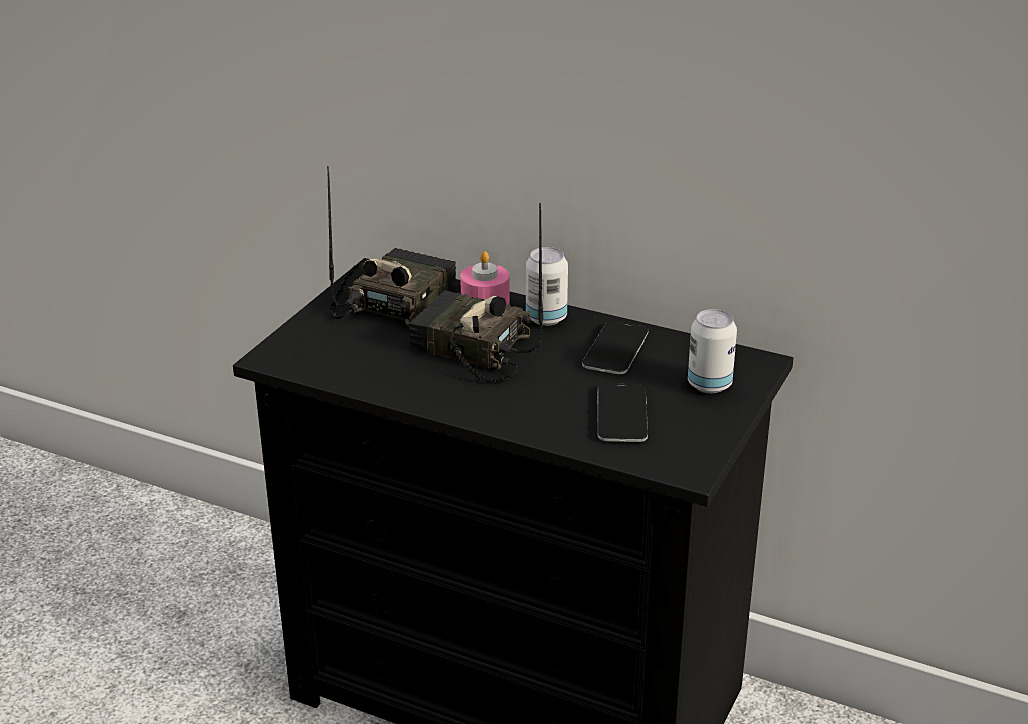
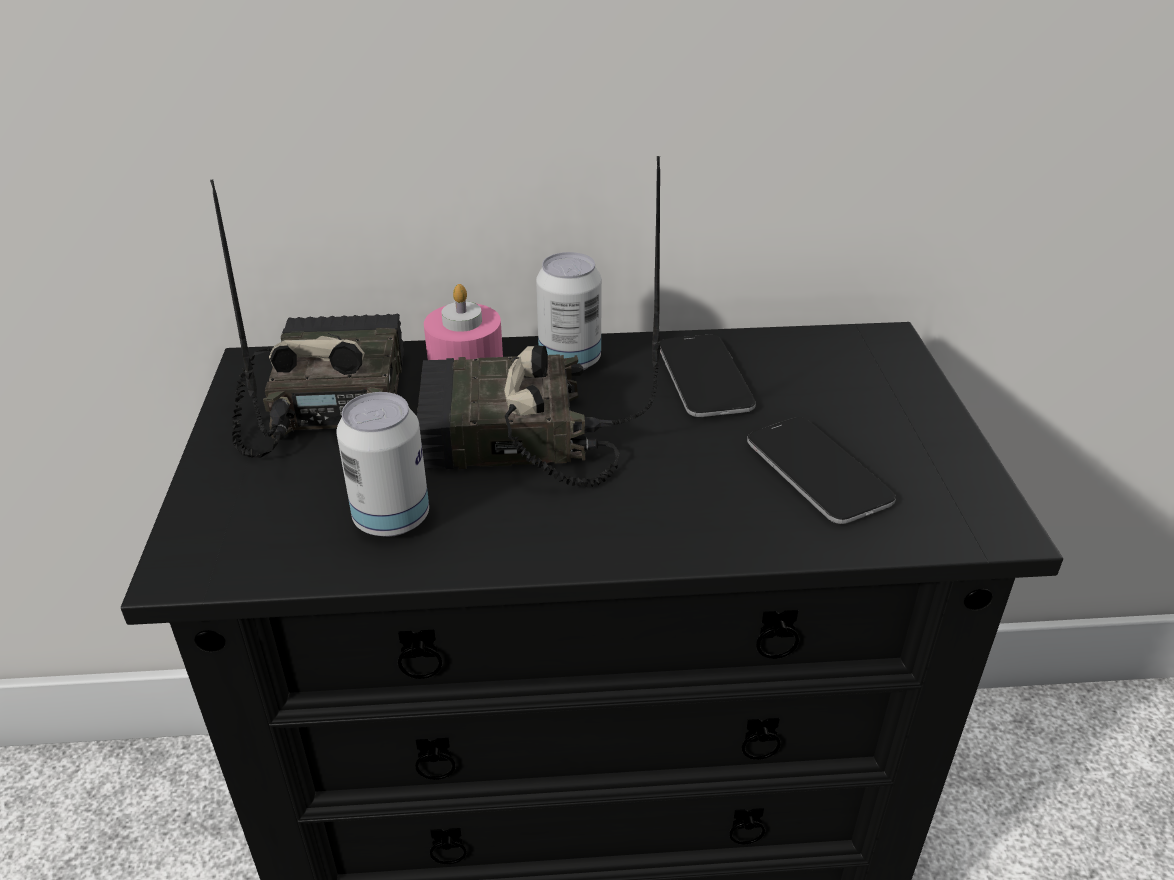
camera: 30 degrees left, 5 degrees up
(709, 385) = (868, 389): can -> can (391, 518)

